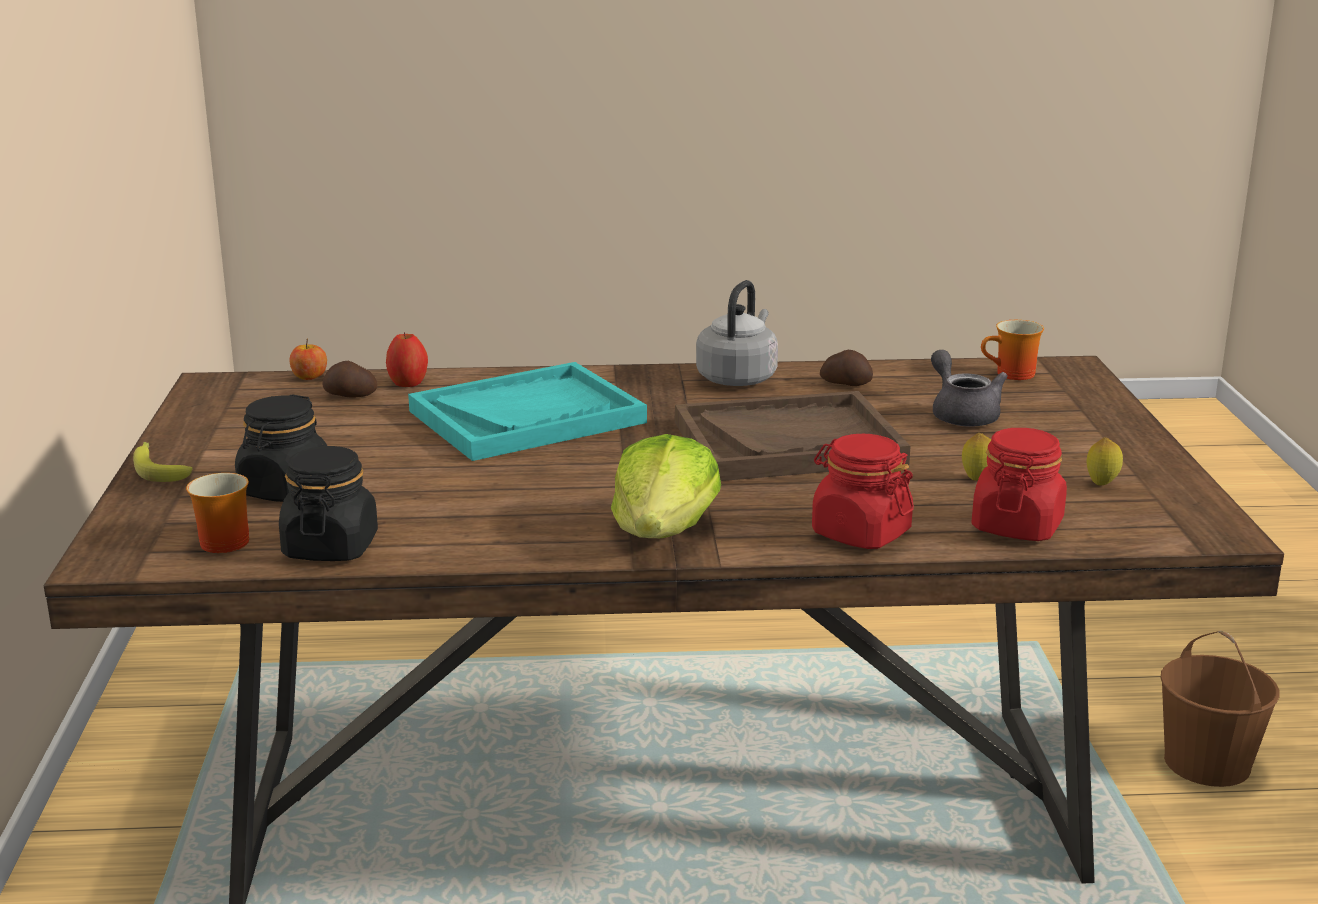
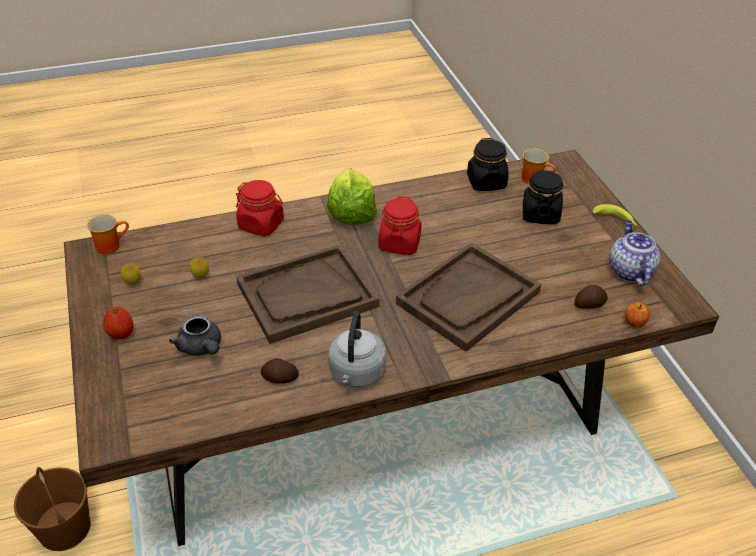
camera: 165 degrees right, 20 degrees up
(237, 416) = (629, 271): none -> teapot
(408, 383) = (567, 325): apple -> apple (121, 335)
(527, 417) = (468, 298): turquoise tray -> brown tray
(1012, 375) = (157, 415): mug -> mug (110, 245)
(1017, 526) = (186, 241): red jar -> red jar (399, 243)

